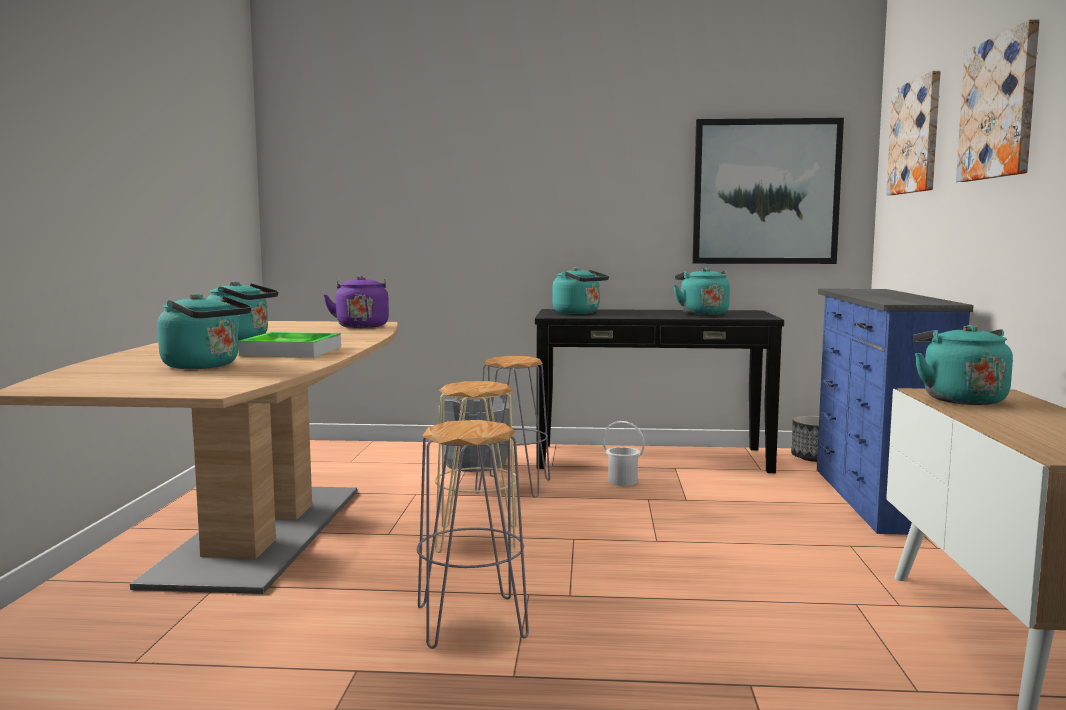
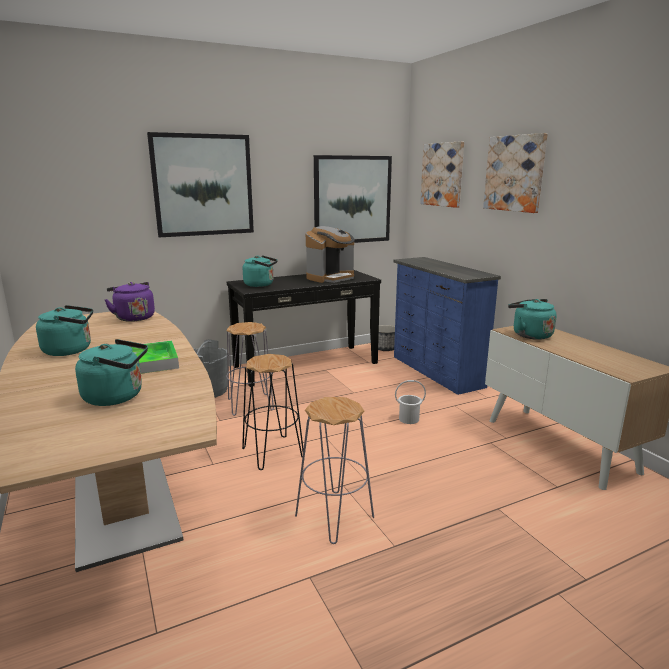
camera: 30 degrees left, 10 degrees up
(477, 540) = (273, 453): beige stool -> black stool
(518, 166) = (203, 185): none -> picture
(622, 482) = (308, 386): white bucket -> white bucket (409, 419)
(702, 314) = (331, 278): turquoise kettle -> coffee machine

